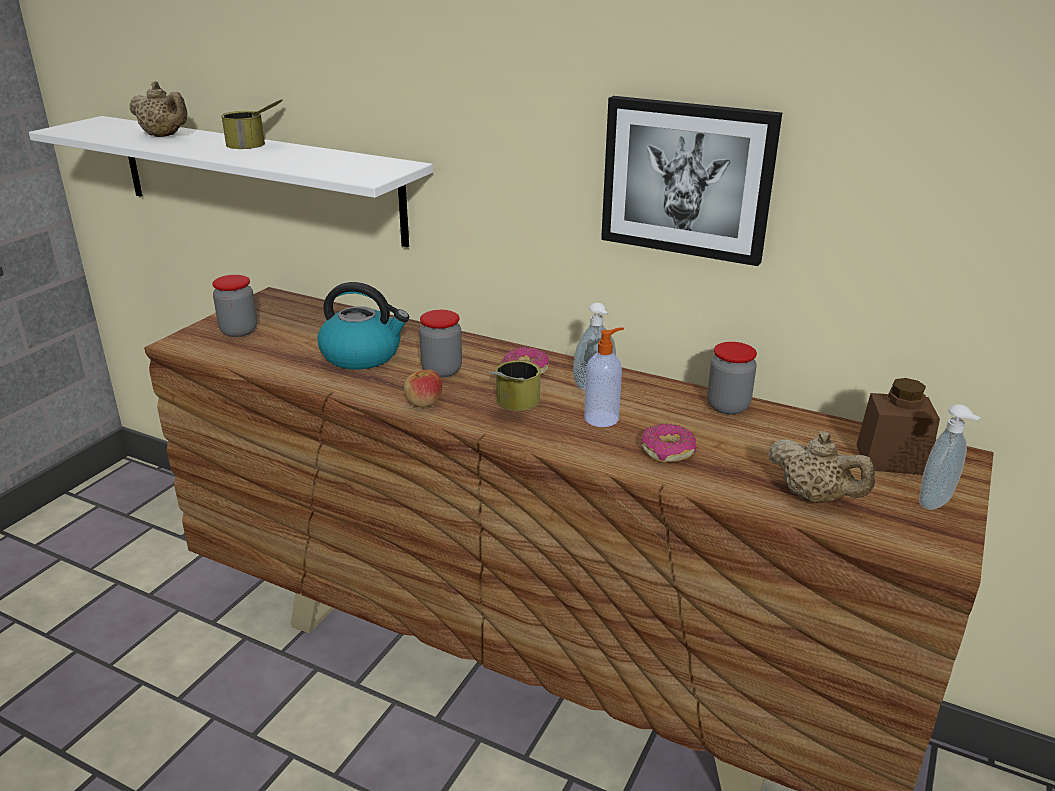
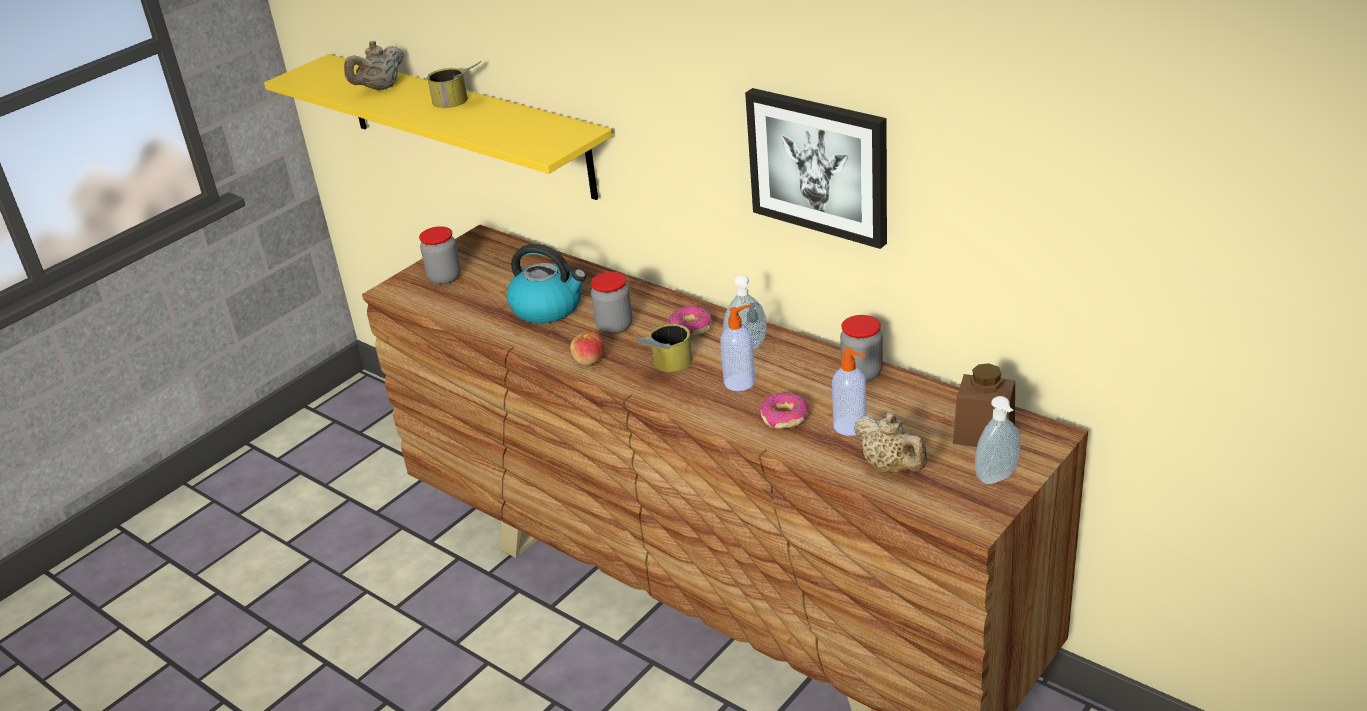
camera: 15 degrees right, 5 degrees up
(164, 136) = (380, 88): beige teapot -> beige teapot turned 90 degrees clockwise
(257, 178) = (465, 124): white shelf -> yellow shelf
(745, 457) = (851, 426): none -> soap dispenser

